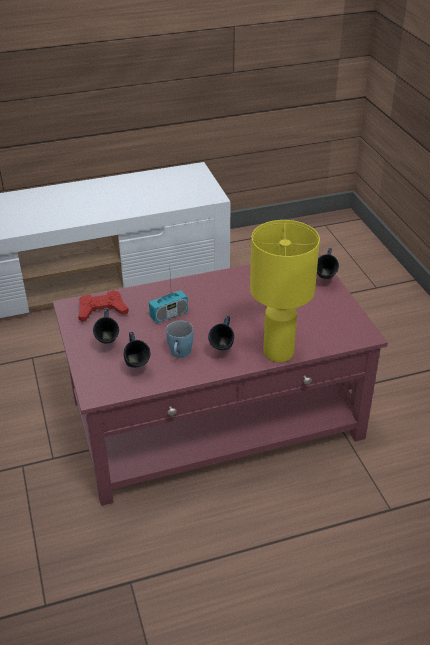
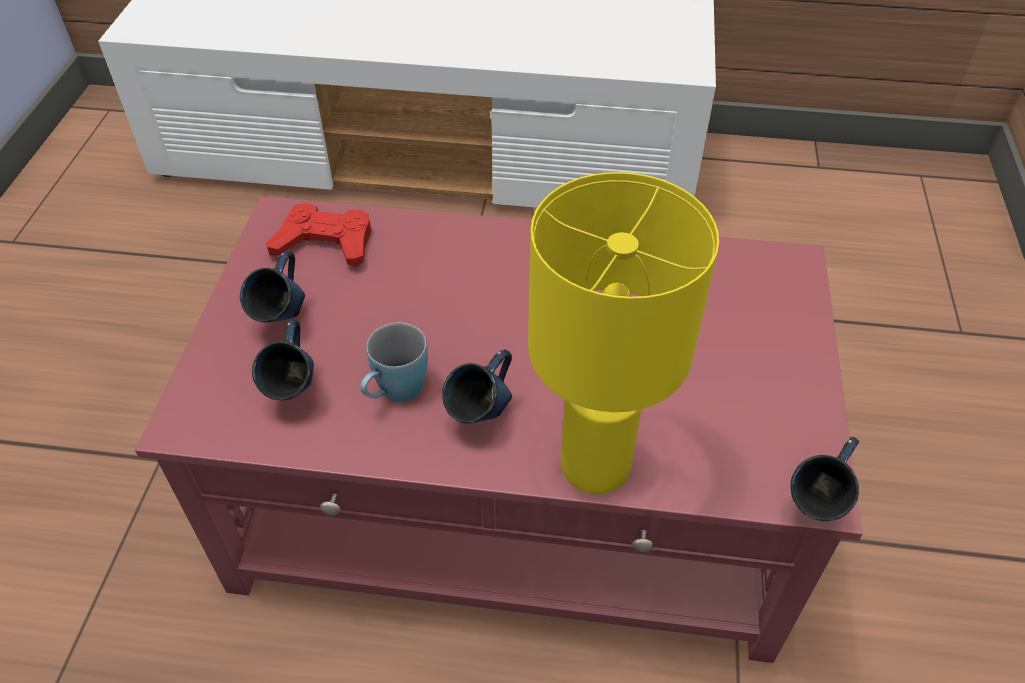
camera: 25 degrees right, 10 degrees up
(169, 315) = (436, 294): radio -> none
(325, 281) = (800, 322): blue mug -> blue mug (815, 508)

